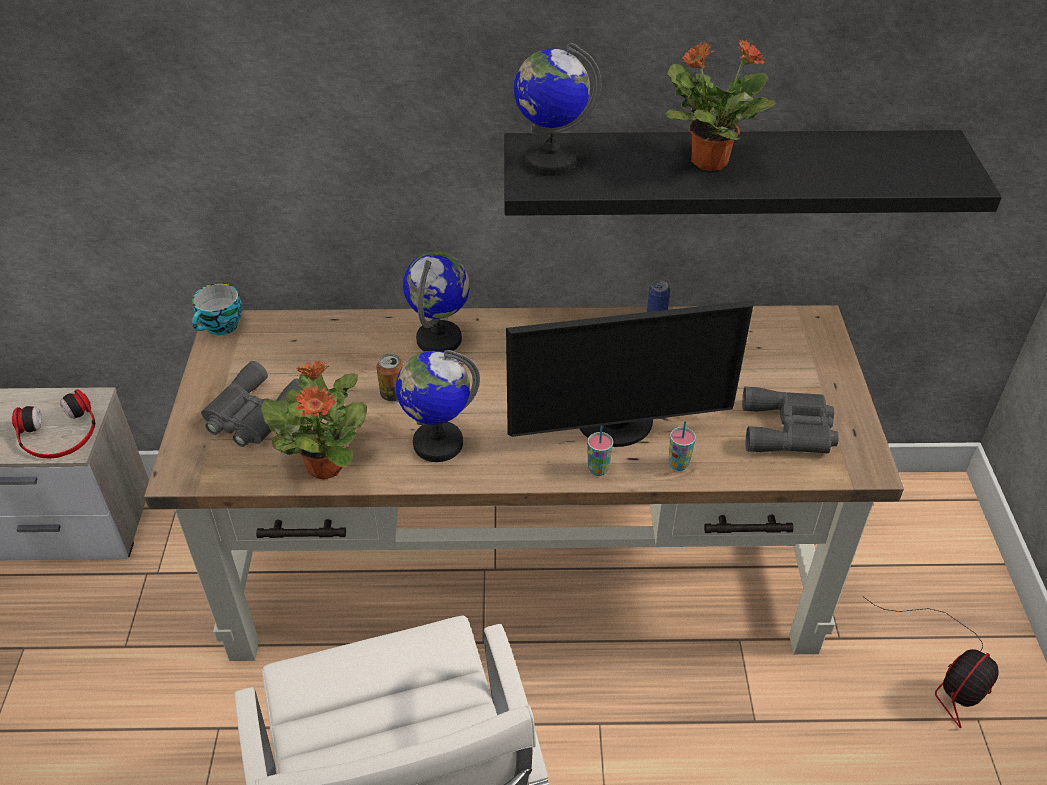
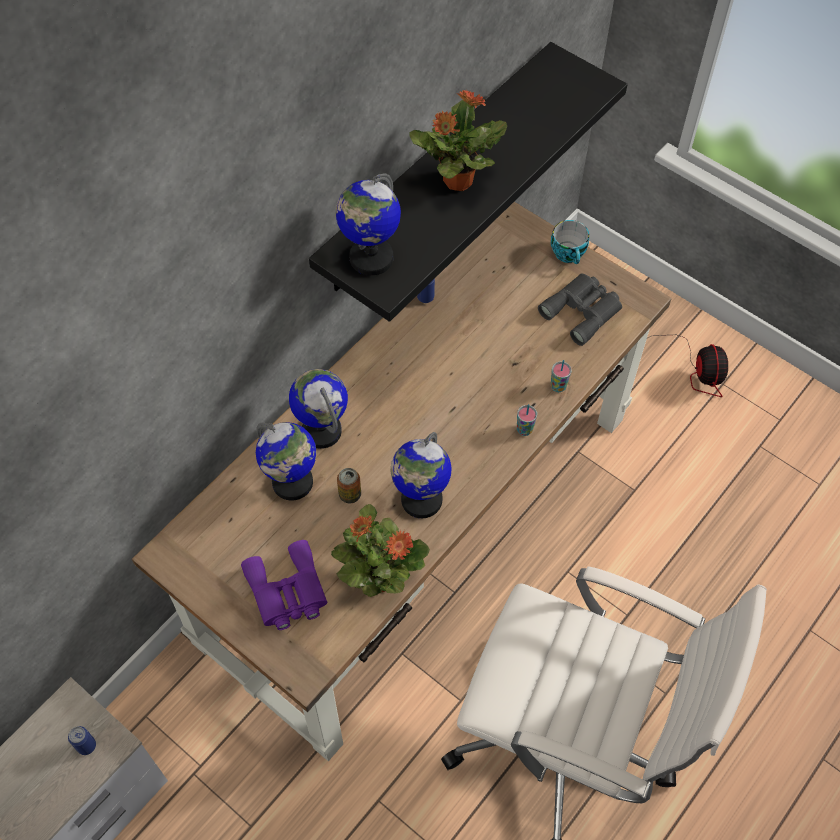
camera: 50 degrees left, 15 degrees up
(59, 433) = (86, 746): headphones -> can
(221, 327) = (166, 558): cup -> cup (569, 254)
(253, 414) = (287, 592): grey binoculars -> purple binoculars
(367, 353) = (292, 483): none -> globe
(617, 425) = (498, 392): monitor -> none

